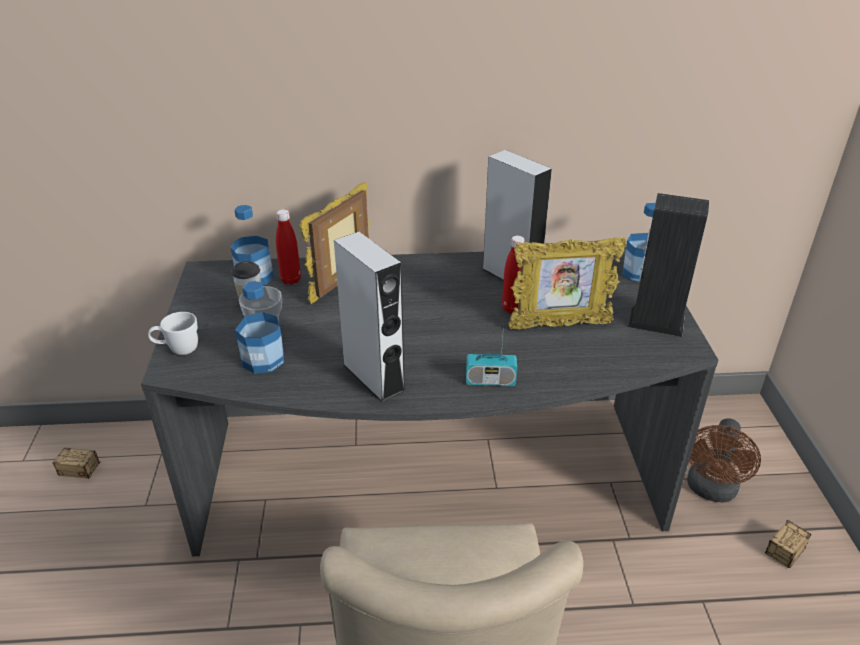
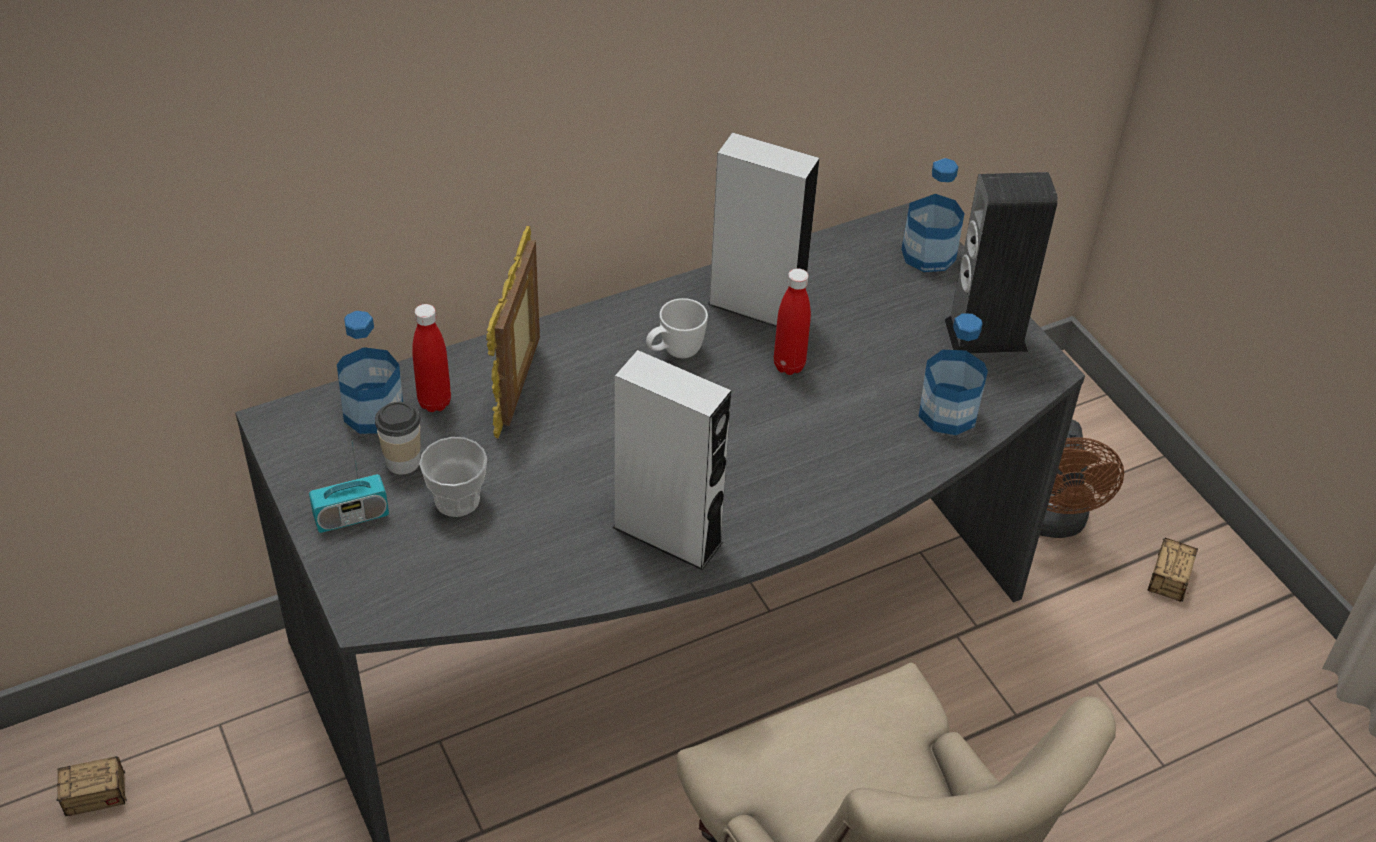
camera: 25 degrees left, 10 degrees up
(178, 350) = (353, 577): white mug -> white mug (674, 353)
(263, 360) = (493, 554): bottle -> bottle (947, 413)
(490, 380) = (823, 493): radio -> radio (351, 516)
(559, 325) = (866, 377): picture frame -> none

